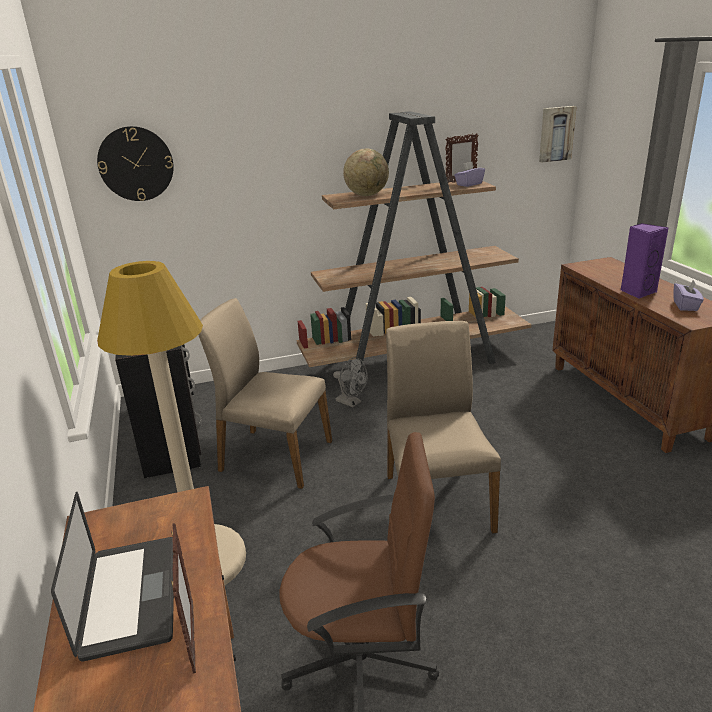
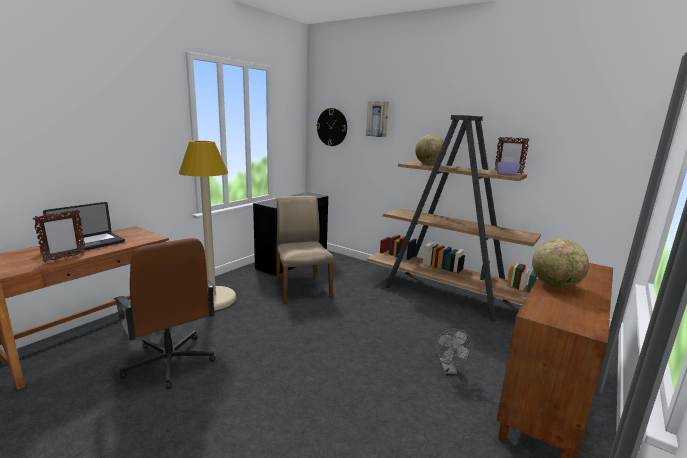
camera: 50 degrees right, 10 degrees down
(351, 403) = (374, 291): grey fan -> grey fan (449, 370)
(436, 501) = (313, 345): beige chair -> none
(556, 134) = (630, 154): picture -> picture (377, 119)
(637, 292) = (555, 285): purple speaker -> globe
(685, 306) = (567, 307): purple tissue box -> none

